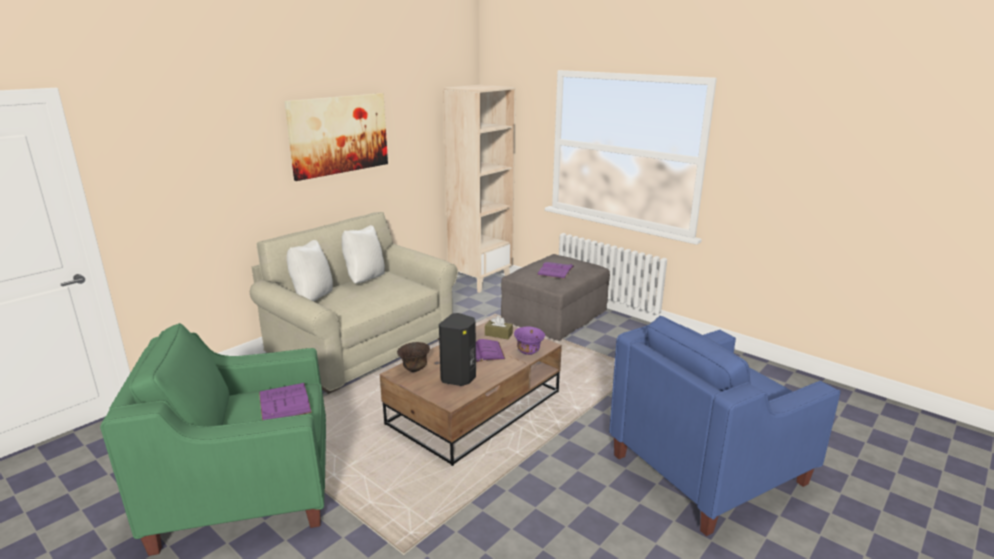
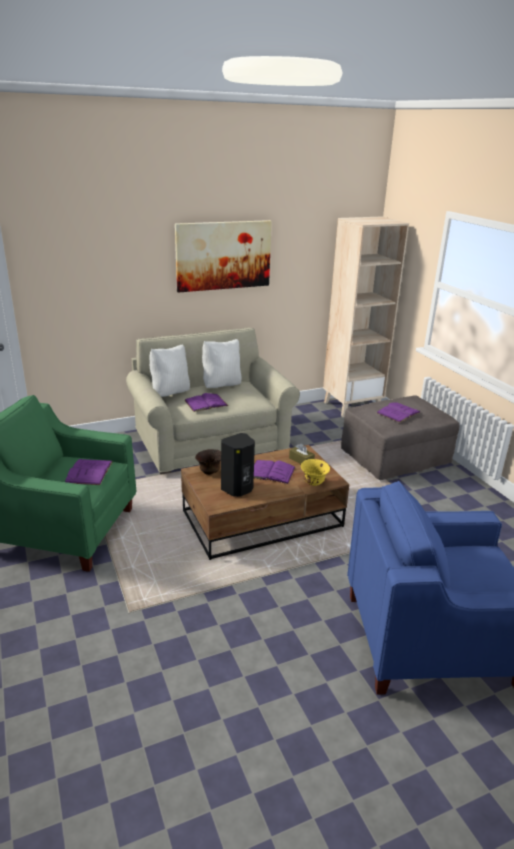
camera: 25 degrees right, 5 degrees up
(363, 299) = (206, 403): none -> purple book
(528, 352) = (314, 483): purple bowl -> yellow bowl

